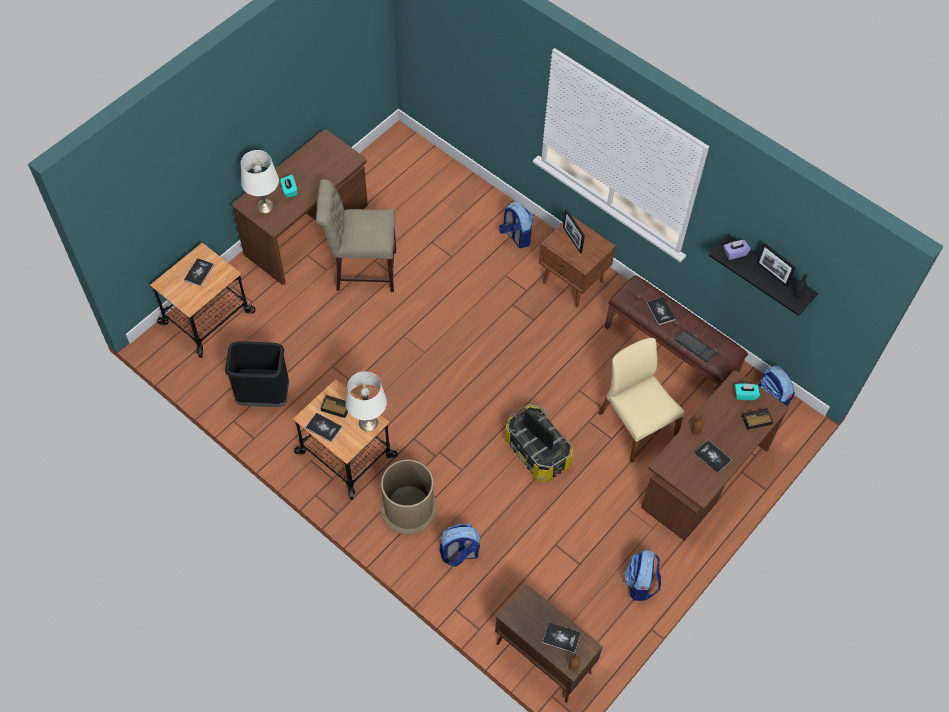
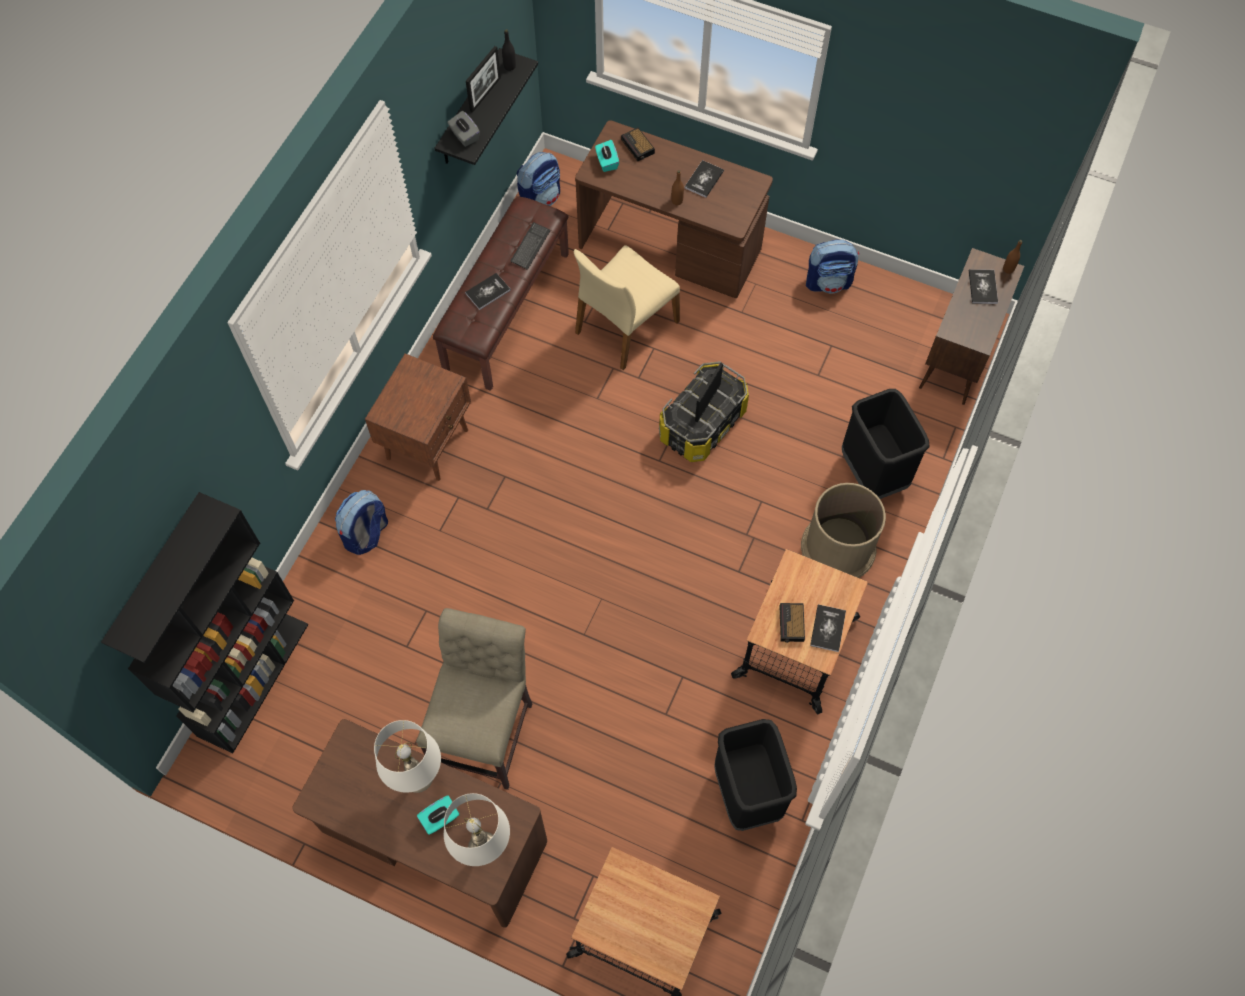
camera: 105 degrees left, 5 degrees up
(199, 272) = (632, 916): book -> none
(362, 270) = (486, 730): beige chair -> beige chair turned 150 degrees counterclockwise
(368, 423) = (797, 574): white table lamp -> white table lamp (418, 777)
(440, 165) = (253, 678): none -> black bookcase
(459, 553) = (873, 473): backpack -> black trash can
(572, 239) = (409, 406): picture frame -> none
(734, 253) = (464, 136): purple tissue box -> grey tissue box

